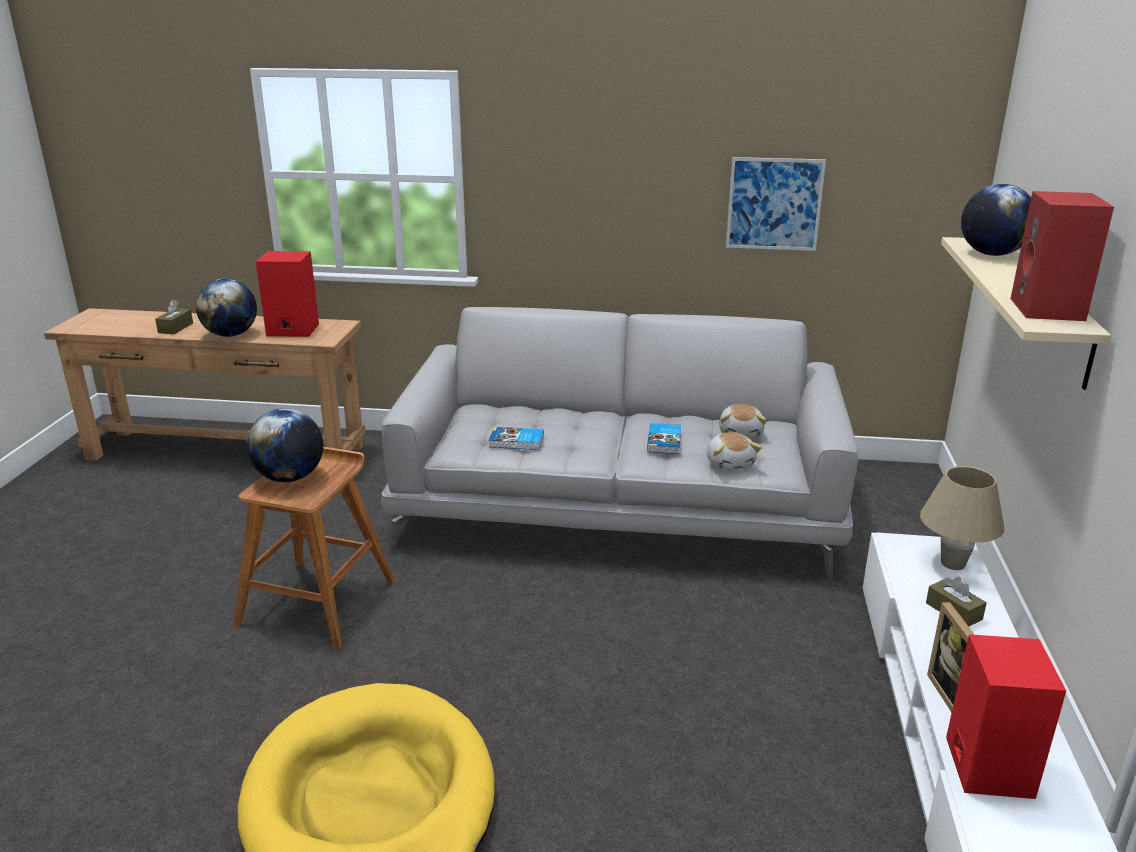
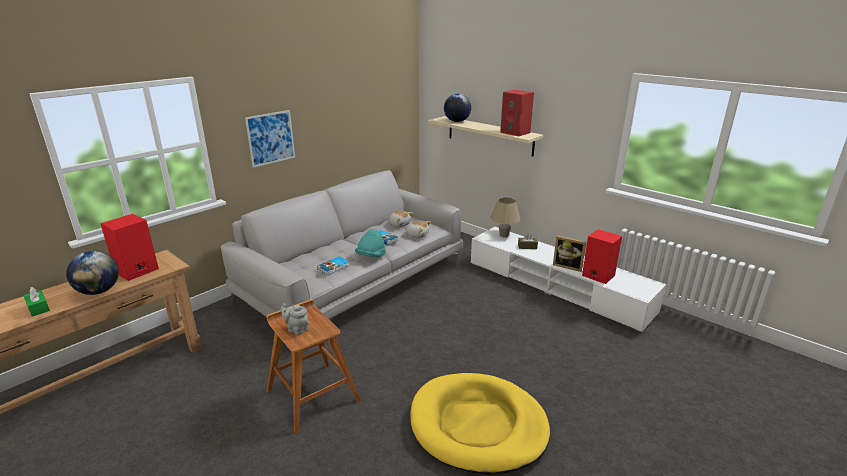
camera: 55 degrees left, 0 degrees up
(175, 328) = (38, 308): brown tissue box -> green tissue box
(290, 477) = (296, 329): globe -> grey teapot
(591, 454) = (371, 256): none -> turquoise hat
(774, 204) = (353, 121): picture -> picture (271, 138)

